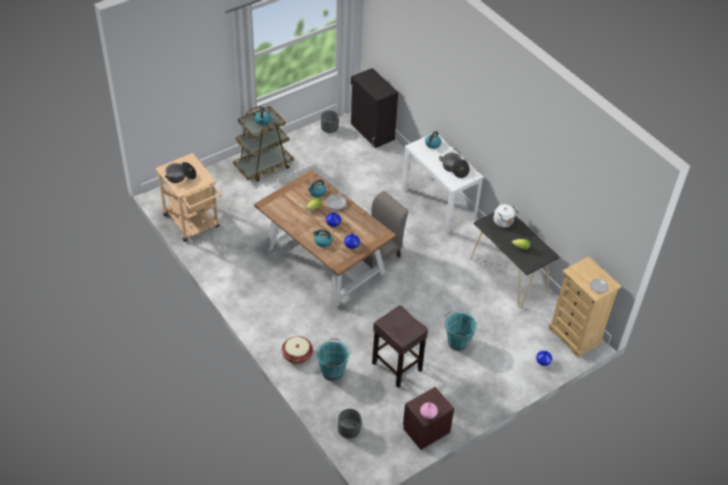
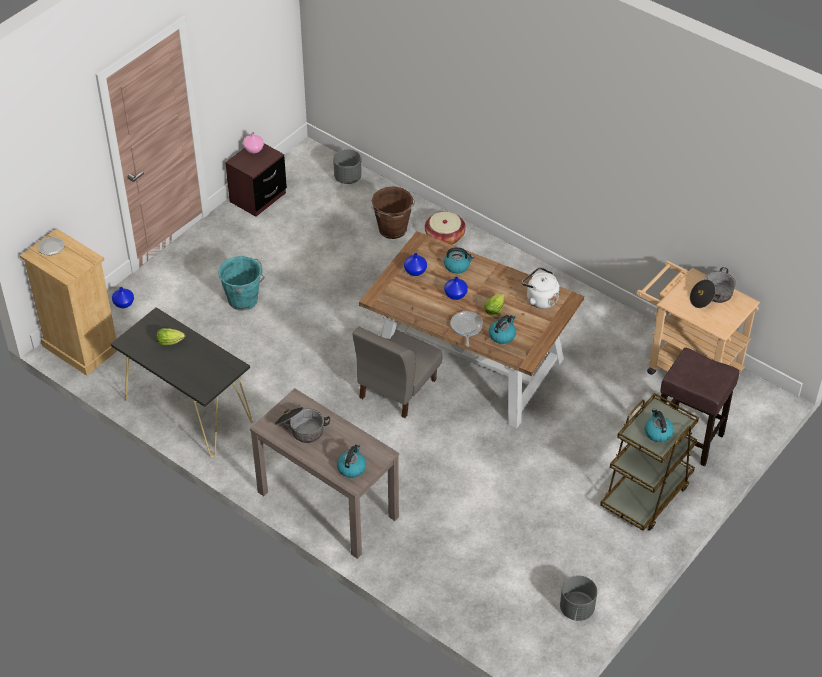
camera: 165 degrees right, 0 degrees up
(332, 371) = (393, 230): turquoise bucket -> brown bucket
(372, 132) = (496, 625): black cabinet -> none
(396, 366) = (316, 253): brown stool -> brown stool (689, 439)
(438, 203) = (327, 504): white console table -> brown console table
(504, 222) = (202, 375): white kettle -> white kettle (540, 299)

